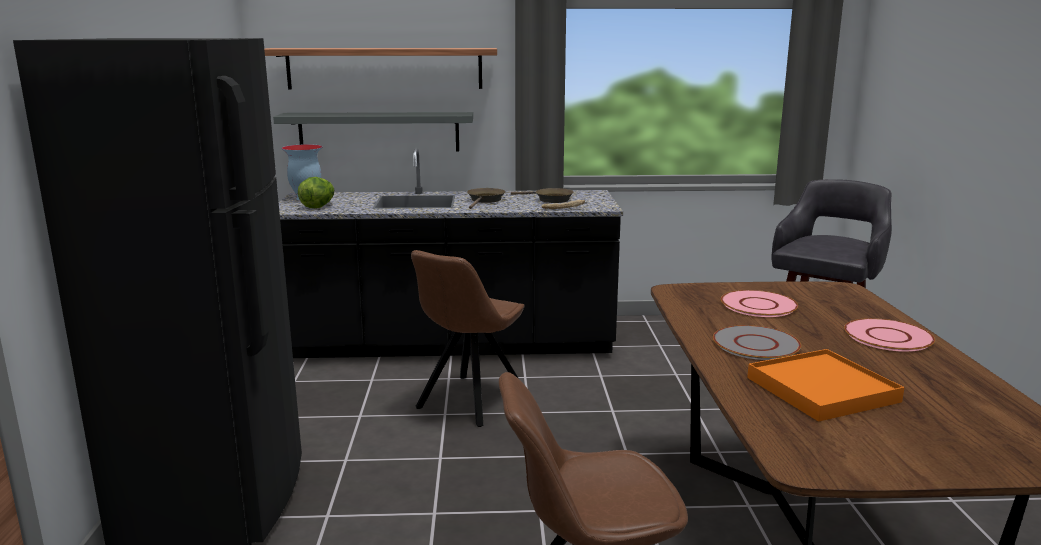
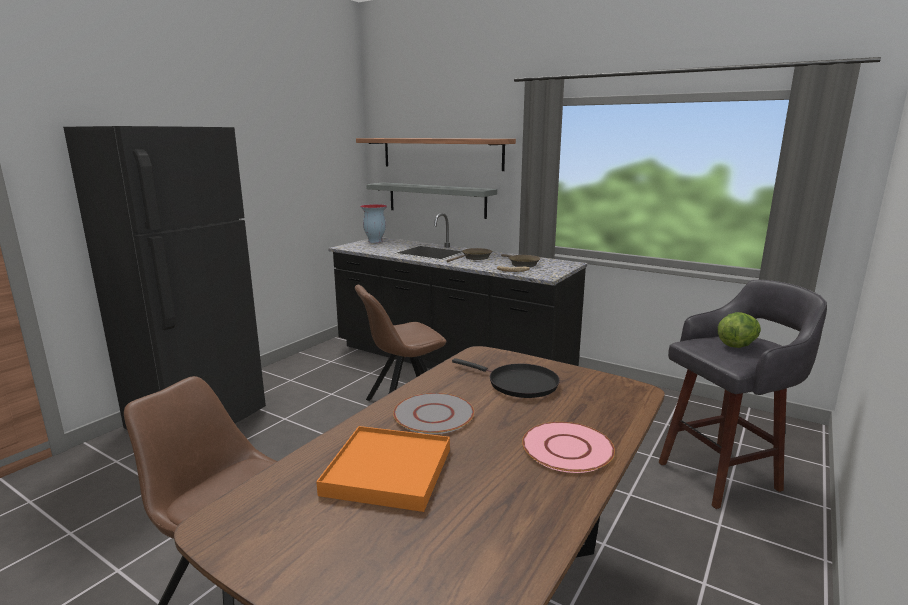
camera: 35 degrees right, 0 degrees up
(318, 206) = (367, 247): lettuce -> lettuce (737, 344)
(759, 305) = (518, 384): pink plate -> black frying pan

